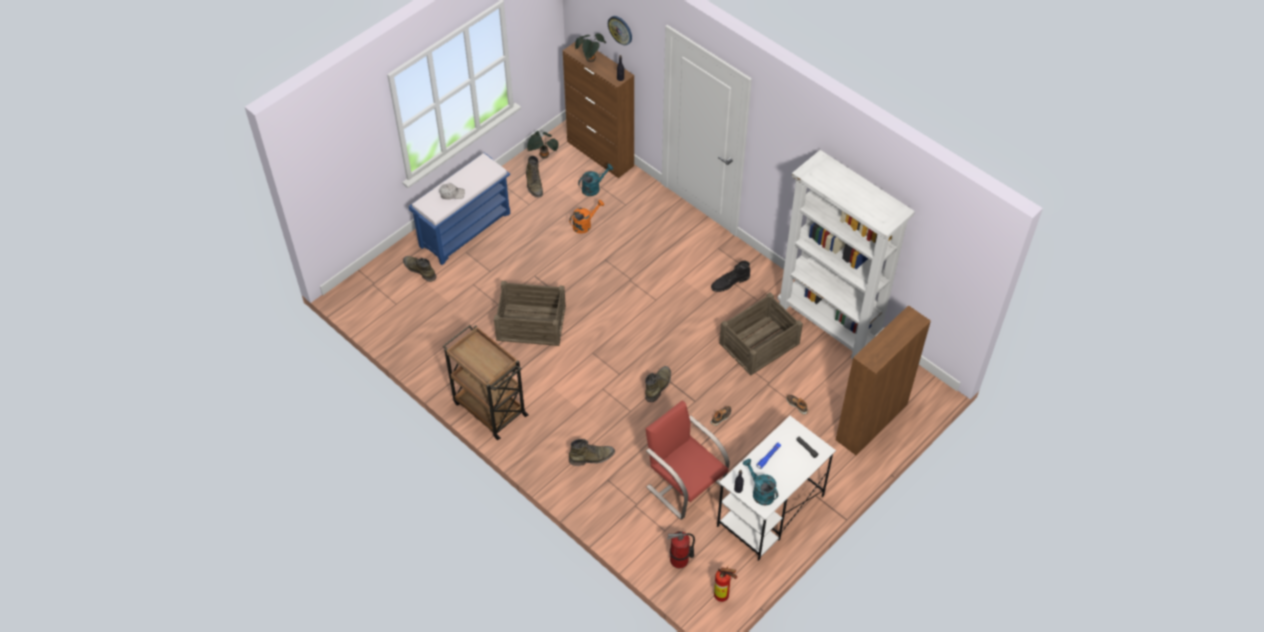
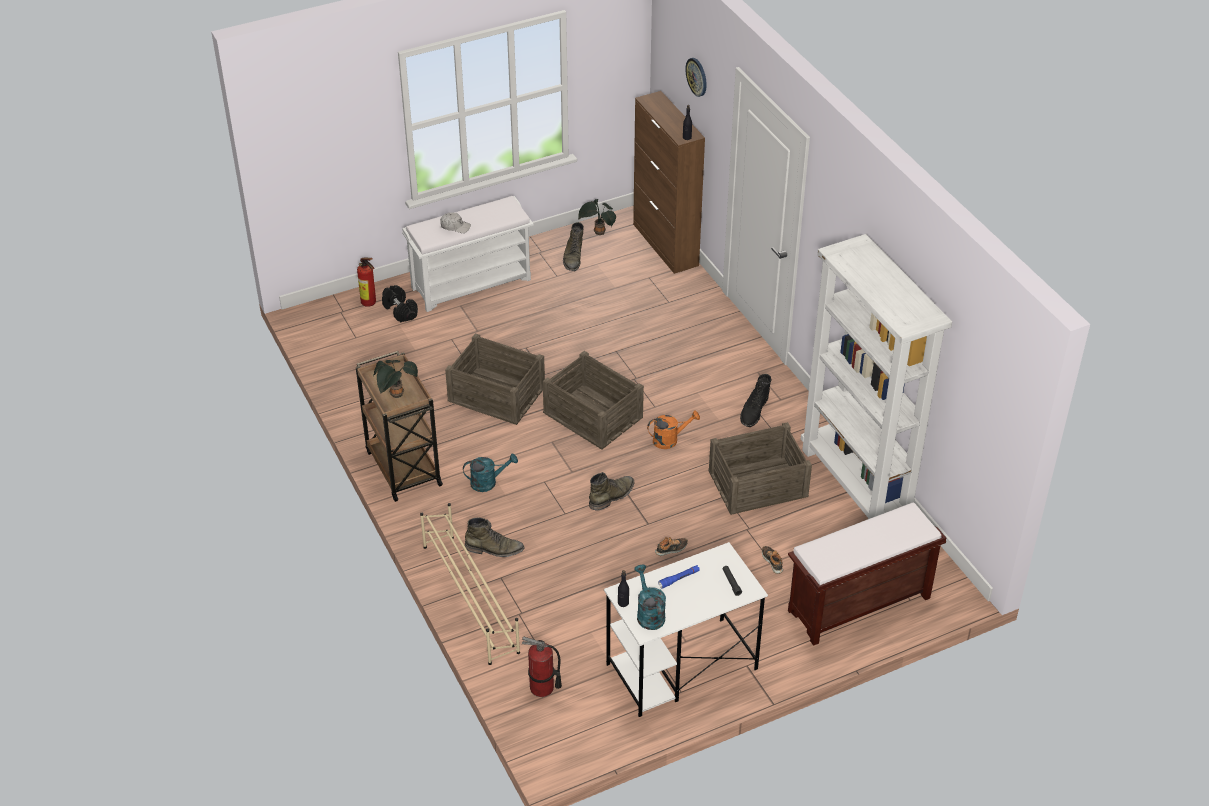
camera: 20 degrees right, 10 degrees down
(420, 270) = (400, 311): green boot -> black dumbbell
(465, 229) = (472, 283): blue bench -> white bench
(585, 224) = (610, 311): orange watering can -> orange watering can (670, 440)
(590, 60) = (662, 113): potted plant -> potted plant (396, 395)
(593, 503) = (470, 597): none -> beige shoe rack
(594, 188) = (640, 277): turquoise watering can -> turquoise watering can (488, 482)
(612, 320) = (593, 414): none -> crate
(684, 484) = (590, 608): red chair -> none
(723, 596) = (575, 743): fire extinguisher -> fire extinguisher (370, 304)
(730, 282) = (754, 411): black boot -> black boot turned 60 degrees counterclockwise
(871, 422) = (858, 605): brown cabinet -> brown bench

